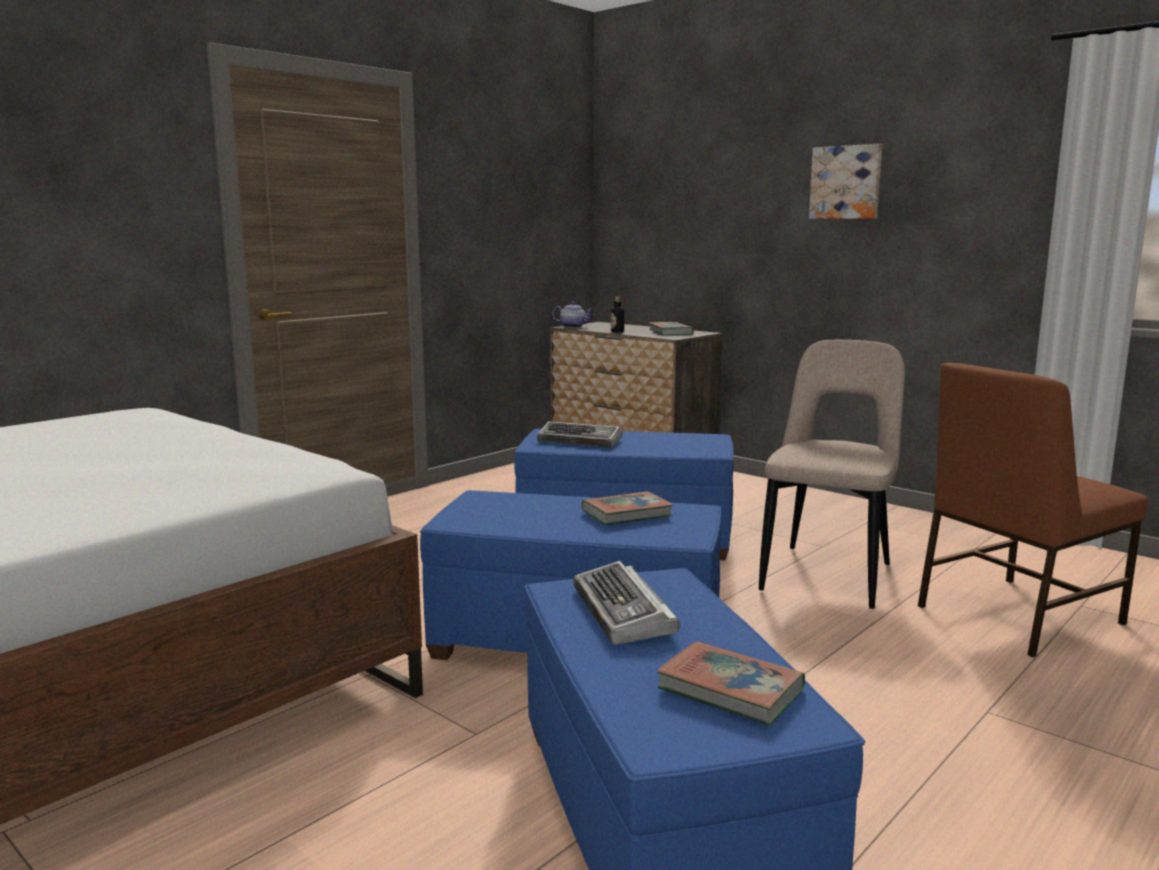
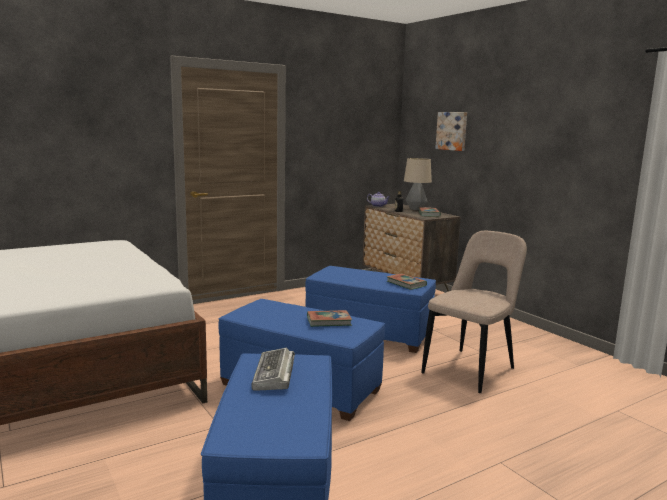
camera: 15 degrees right, 0 degrees up
(581, 441) = (346, 276): keyboard -> none
(639, 327) = (416, 209): none -> table lamp
(730, 690) = (286, 421): book -> book (406, 284)
(846, 182) = (531, 132): picture -> picture (452, 131)
(1015, 615) = (568, 410): brown chair -> none

